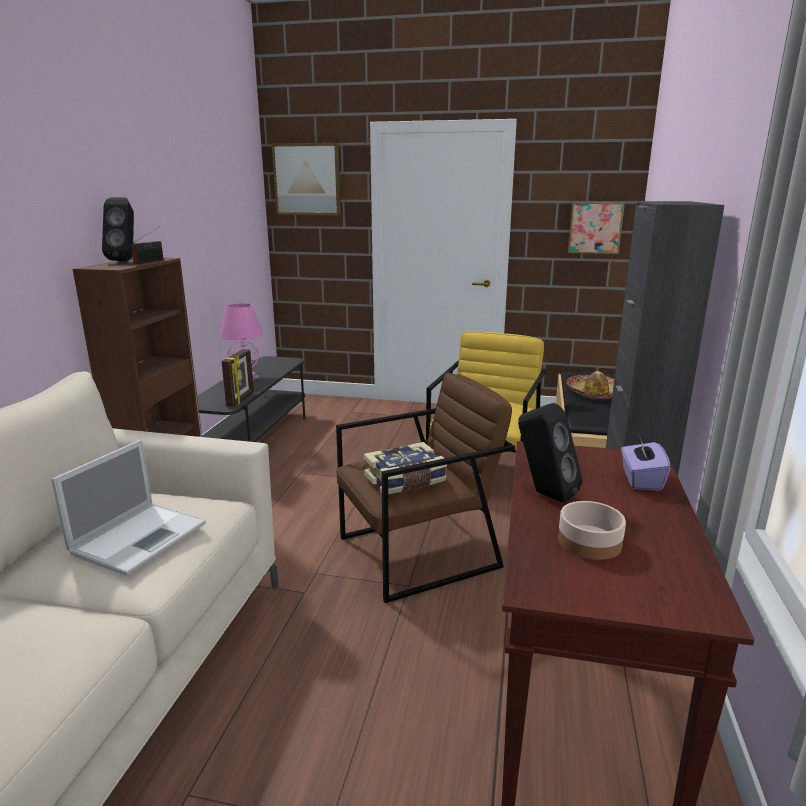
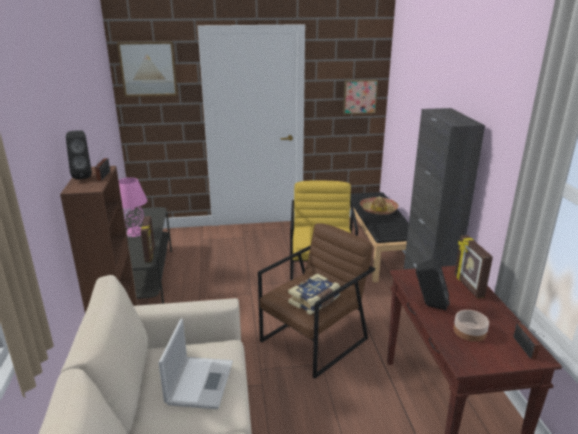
camera: 20 degrees left, 5 degrees up
(641, 480) = (468, 286): purple tissue box -> picture frame
(686, 591) = (525, 349): none -> radio

